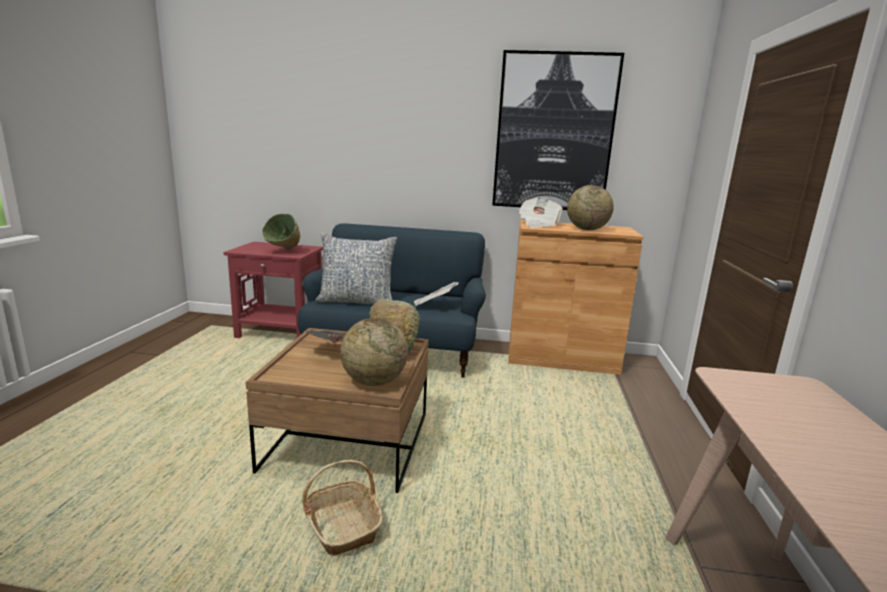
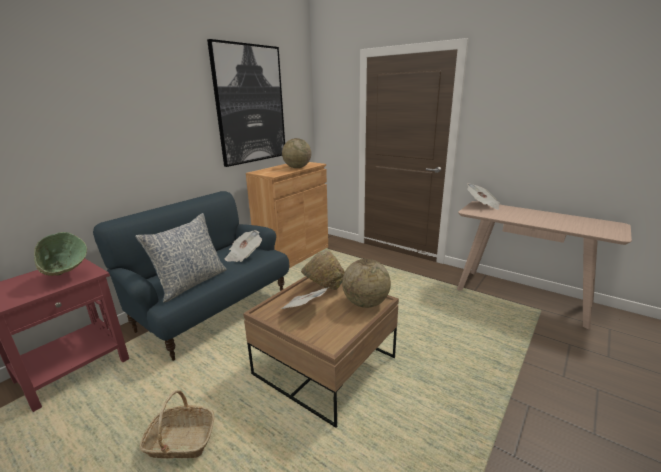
camera: 60 degrees left, 5 degrees up
(342, 526) = (416, 389): basket -> basket (180, 441)
(538, 225) = (269, 172): newspaper -> newspaper (482, 205)

